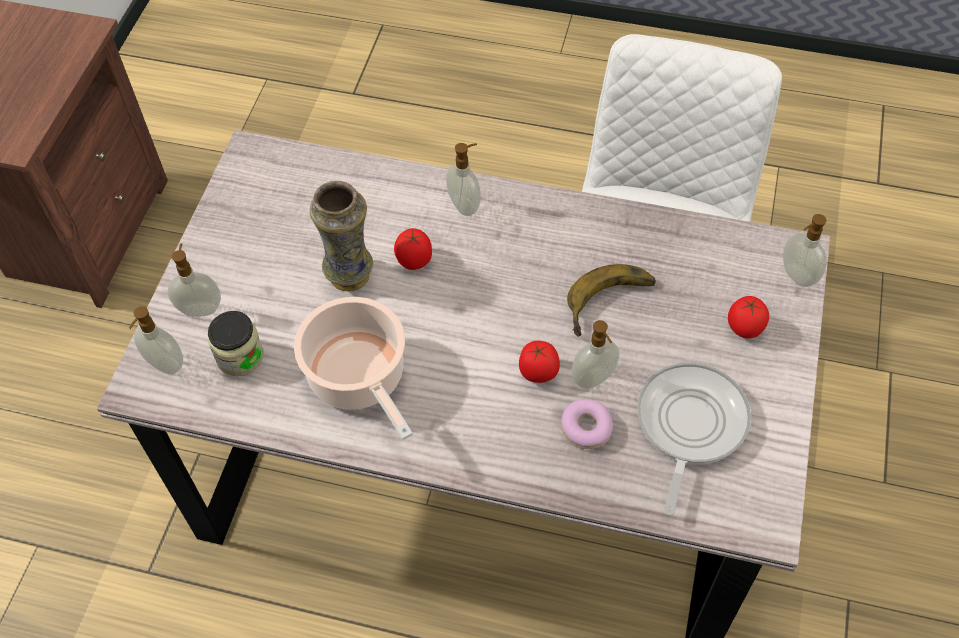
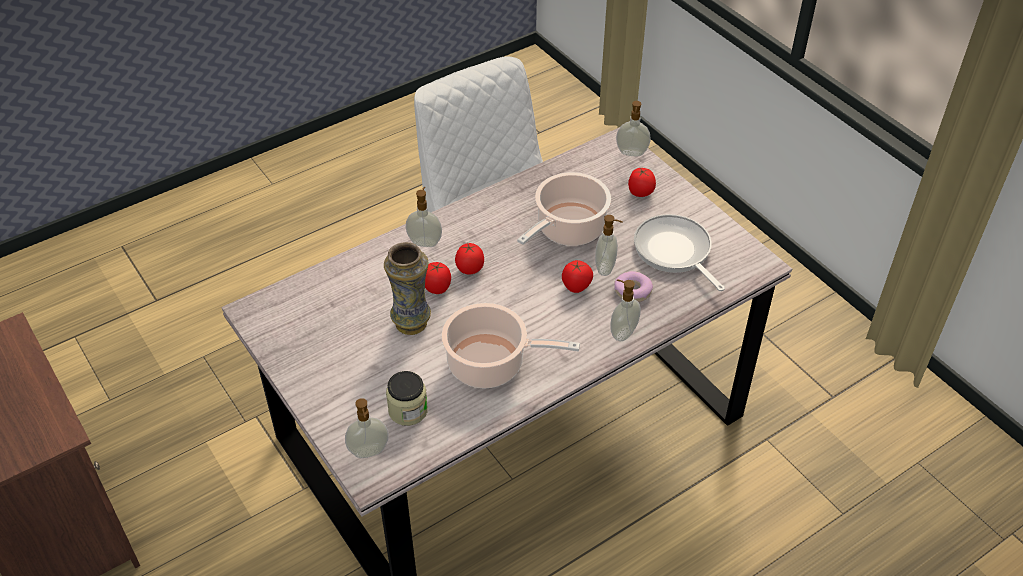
camera: 50 degrees left, 10 degrees down
(200, 308) = (346, 408): soap dispenser -> soap dispenser (622, 332)
(466, 267) = (469, 270): none -> tomato
(612, 305) = (568, 229): banana -> cooking pot

